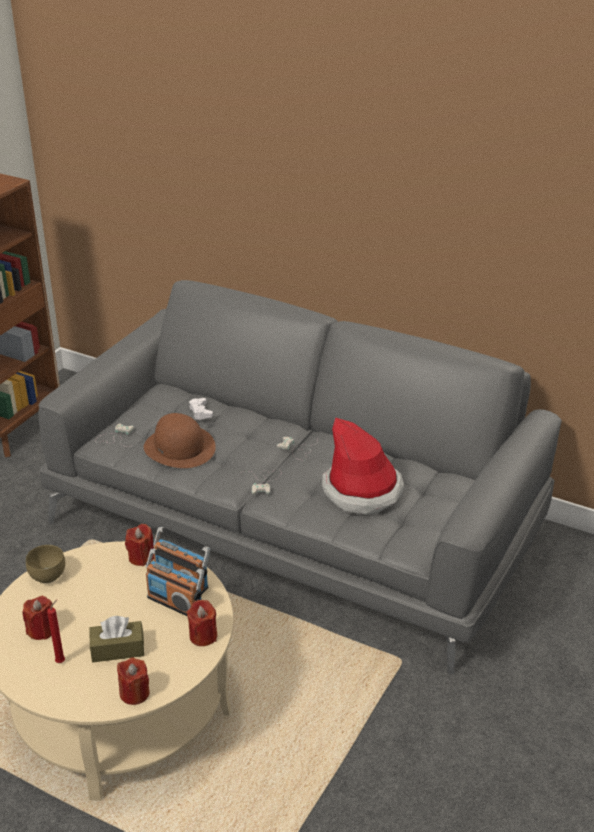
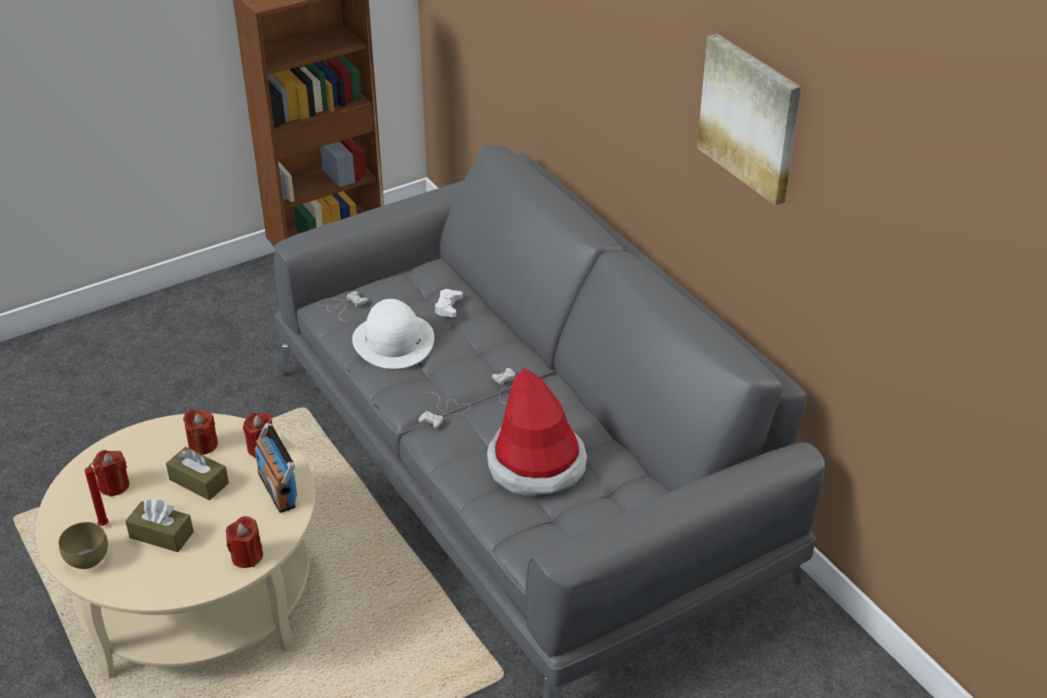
camera: 30 degrees right, 5 degrees up
(47, 577) = (162, 433): brown bowl -> brown bowl (86, 560)
(112, 600) = (199, 481): none -> brown tissue box
(134, 693) = (139, 586): red candle -> red candle (203, 445)
(175, 603) = (251, 510): radio -> none
(180, 447) = (393, 341): brown hat -> white hat
(448, 181) = (750, 117): none -> picture

